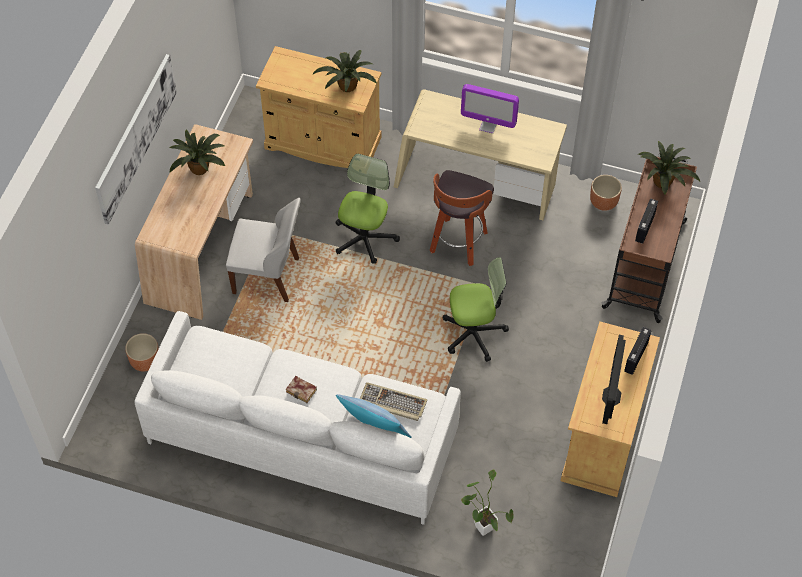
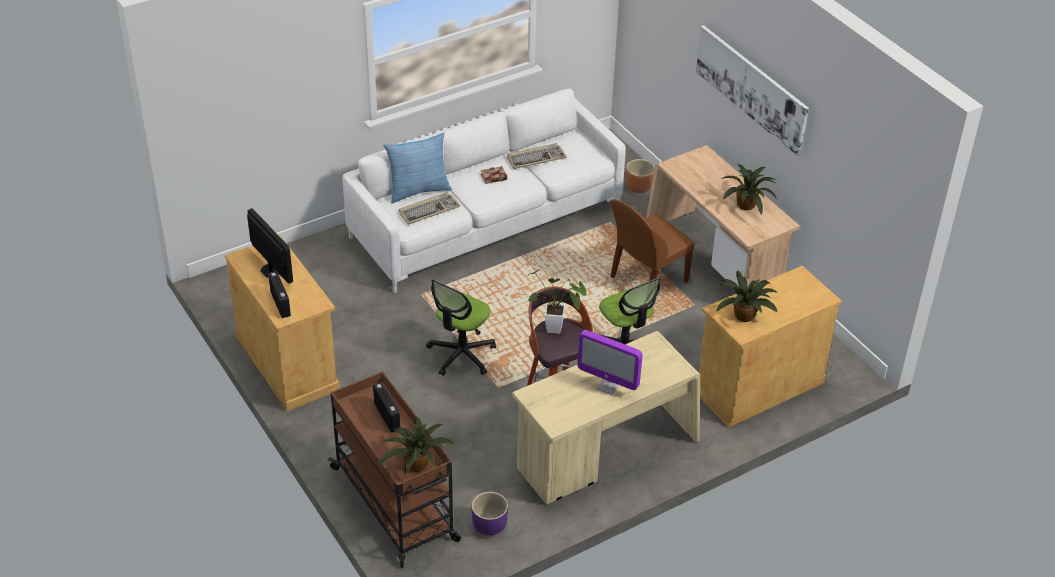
camera: 130 degrees right, 15 degrees down
(242, 380) = (536, 158): none -> keyboard
(268, 276) = (647, 280): white chair -> brown chair
(482, 524) = (311, 262): potted plant -> potted plant (558, 329)
(488, 126) = (608, 386): monitor -> monitor turned 120 degrees counterclockwise
(603, 202) = (490, 526): brown planter -> purple planter

